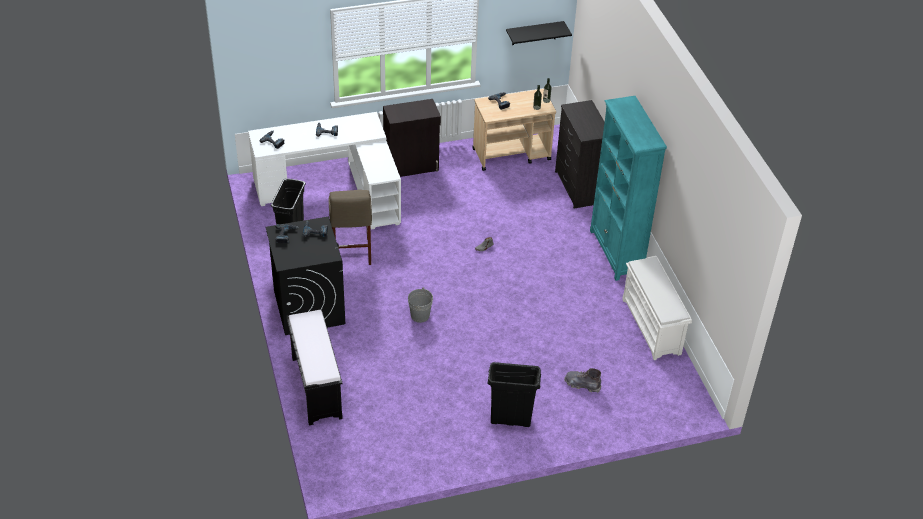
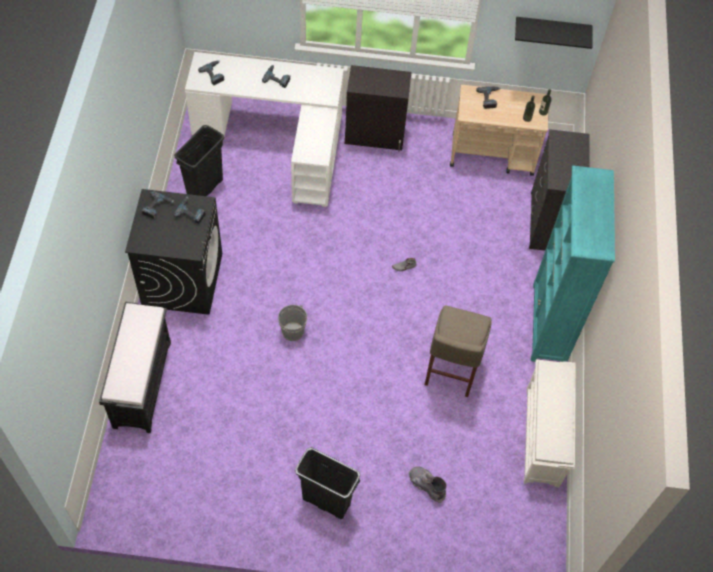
camera: 20 degrees right, 15 degrees up
(351, 254) = (258, 228): beige stool -> beige stool (450, 373)

